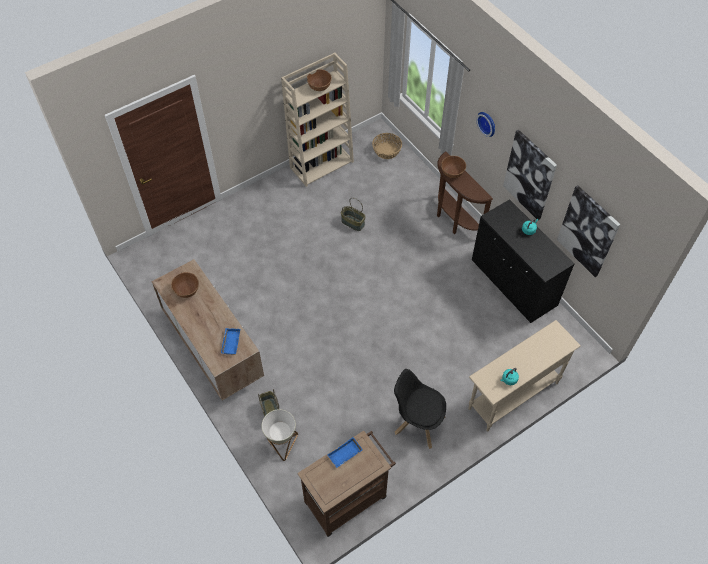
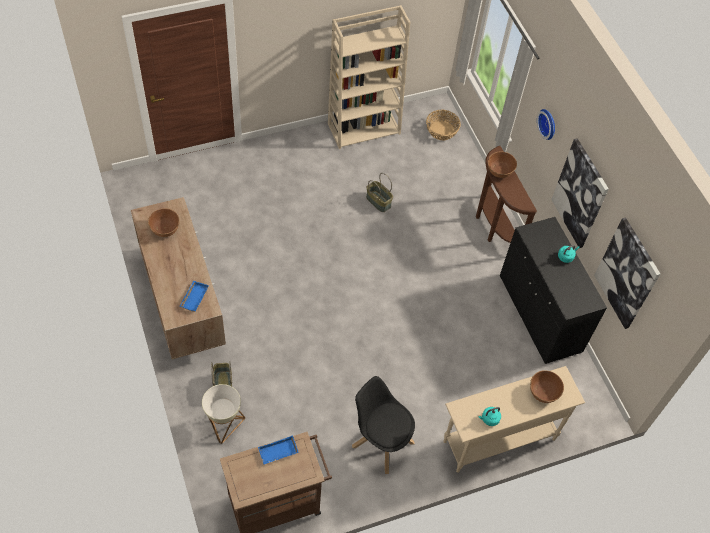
camera: 10 degrees right, 0 degrees up
(319, 86) = (375, 39): brown bowl -> brown bowl (543, 392)

